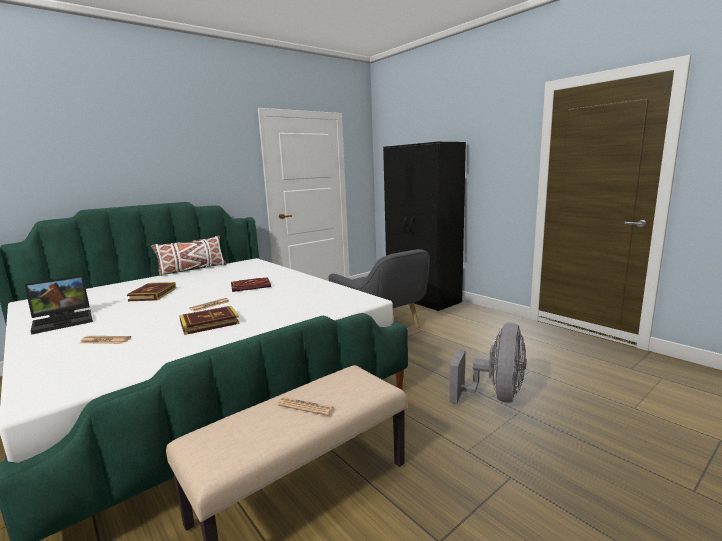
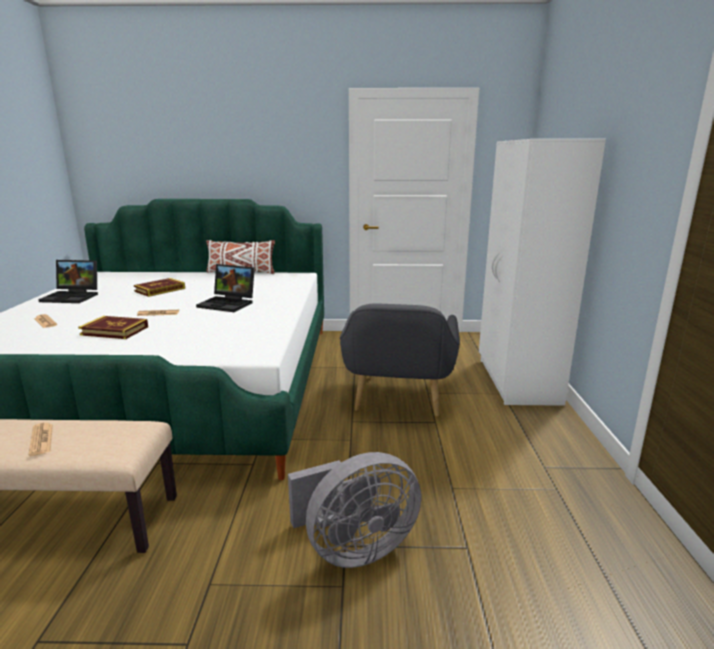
camera: 40 degrees right, 5 degrees up
(251, 286) = (229, 304): book -> laptop
(423, 299) = (517, 381): black wardrobe -> white wardrobe

